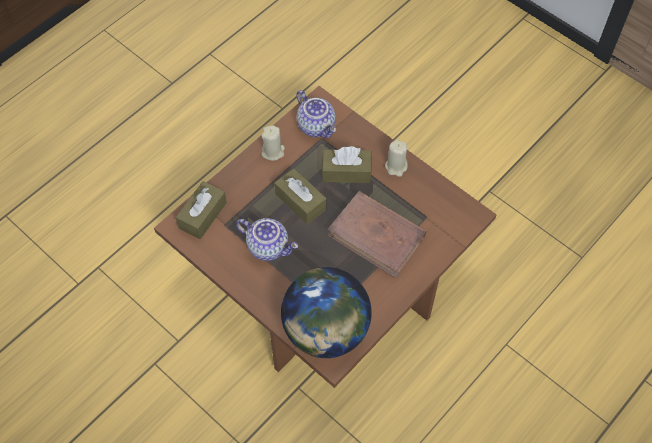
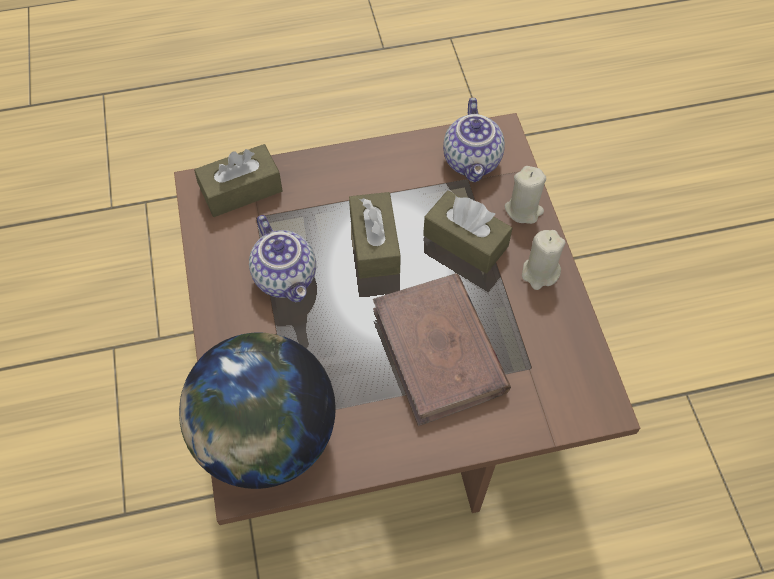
camera: 35 degrees right, 0 degrees up
(273, 152) = (390, 162): beige candle -> beige candle (523, 210)

